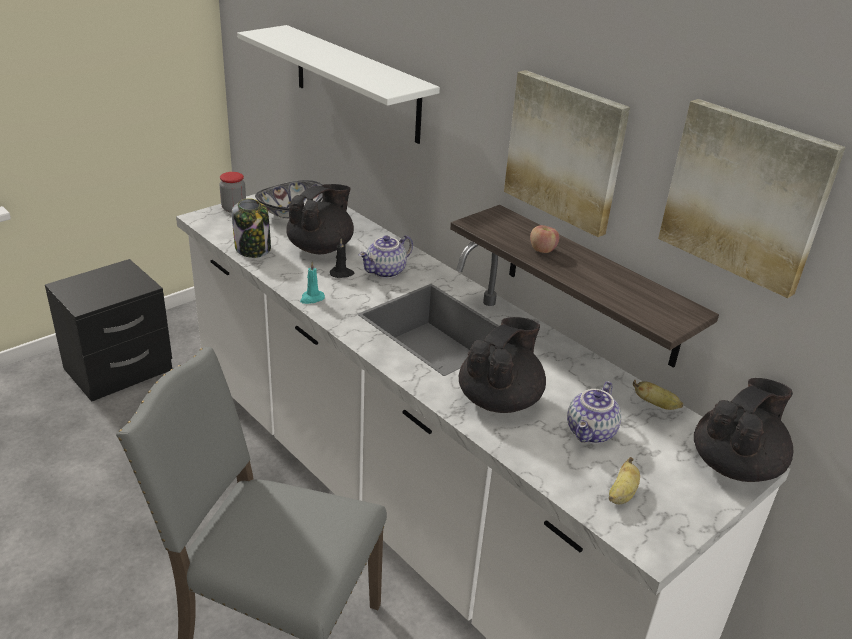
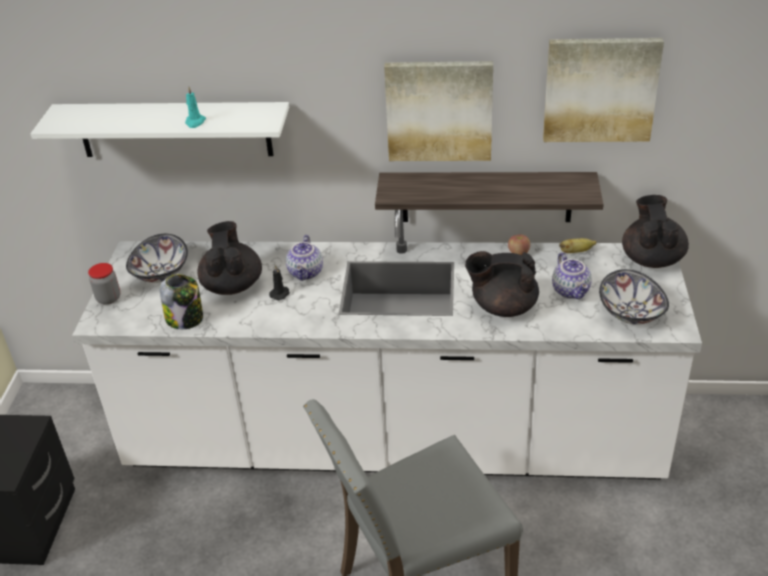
camera: 40 degrees left, 5 degrees up
(311, 298) = (292, 325): turquoise candle -> turquoise candle (195, 122)
(500, 400) = (503, 307): black teapot -> black teapot turned 75 degrees counterclockwise
(542, 250) = (457, 189): apple -> apple (518, 252)
(621, 494) = (630, 313): banana -> bowl

